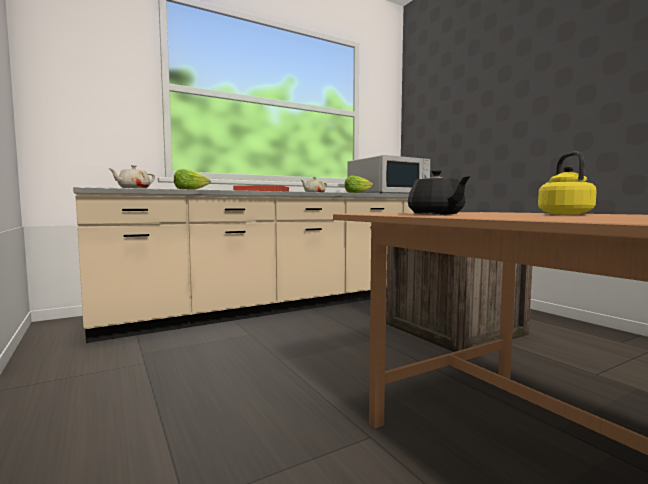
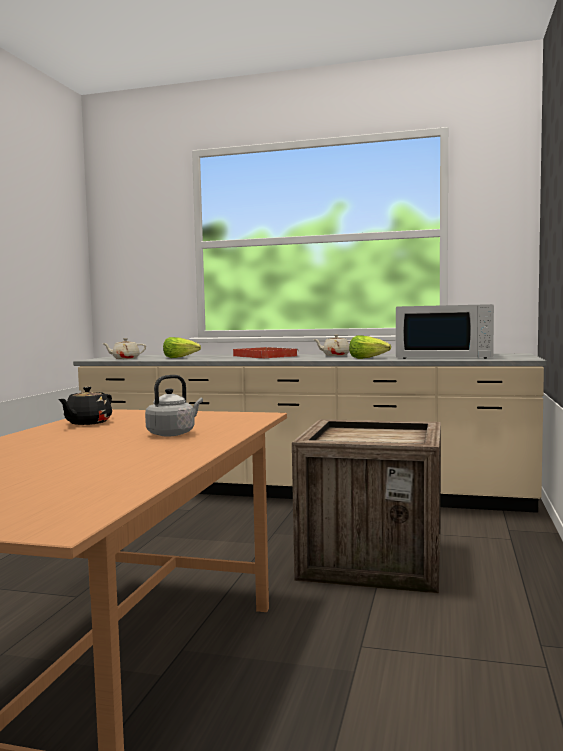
camera: 45 degrees right, 0 degrees up
(563, 214) = (173, 433): yellow kettle -> grey kettle

